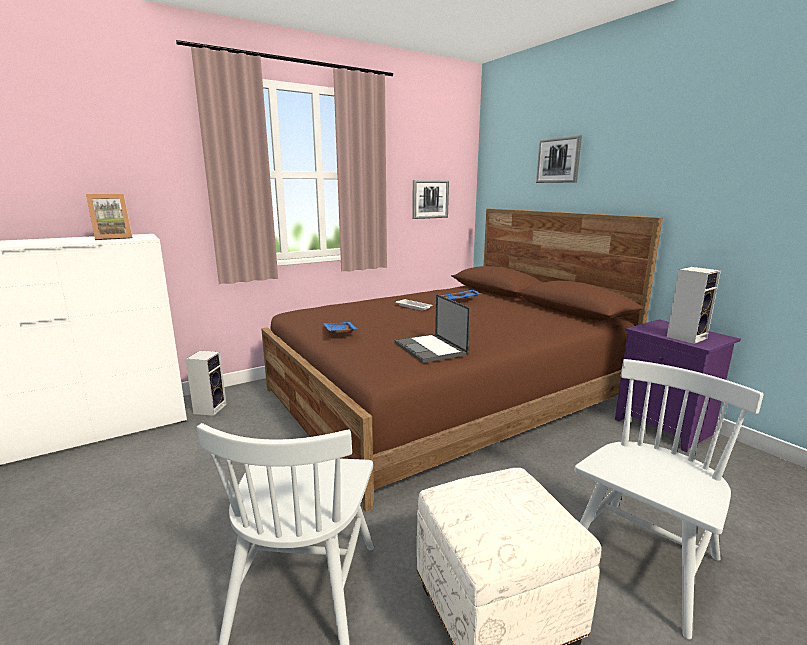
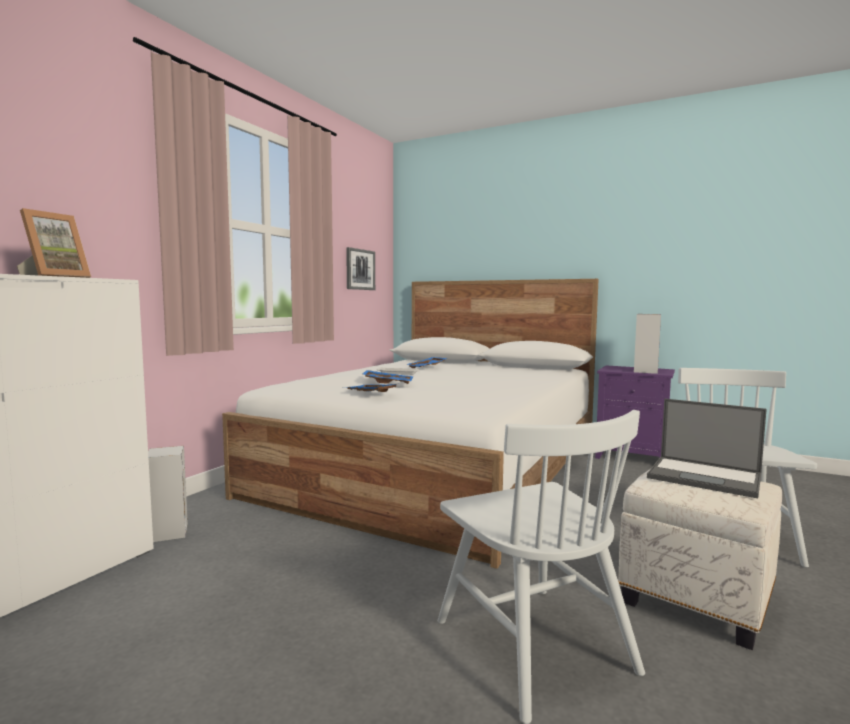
camera: 30 degrees left, 10 degrees down
(378, 320) = (388, 382): none -> blue tray
(431, 349) = (486, 394): laptop -> laptop (706, 477)
(446, 395) = (440, 467): brown bed -> white bed
(558, 160) = (490, 234): picture -> none

